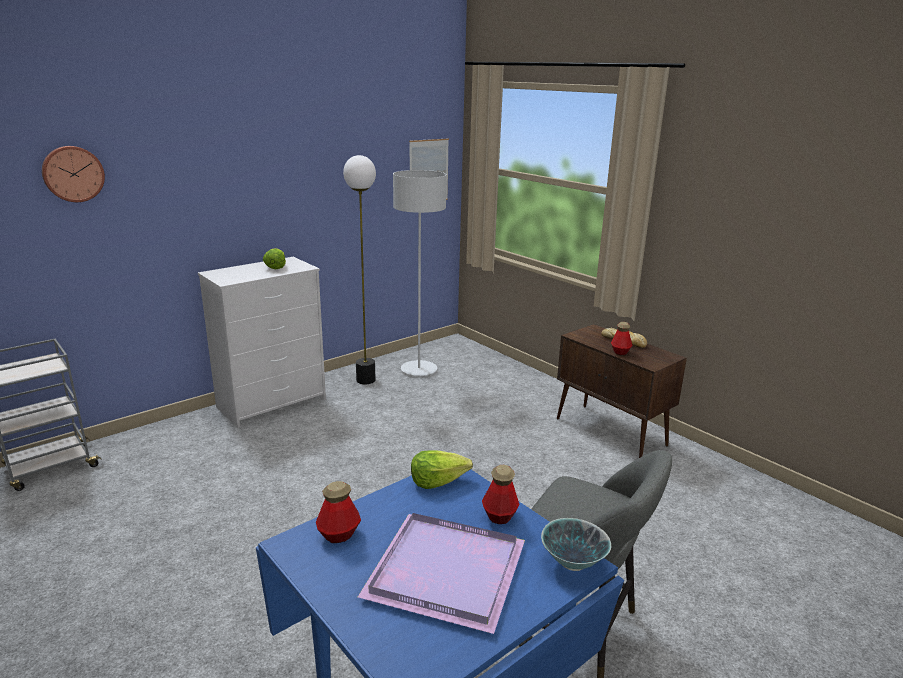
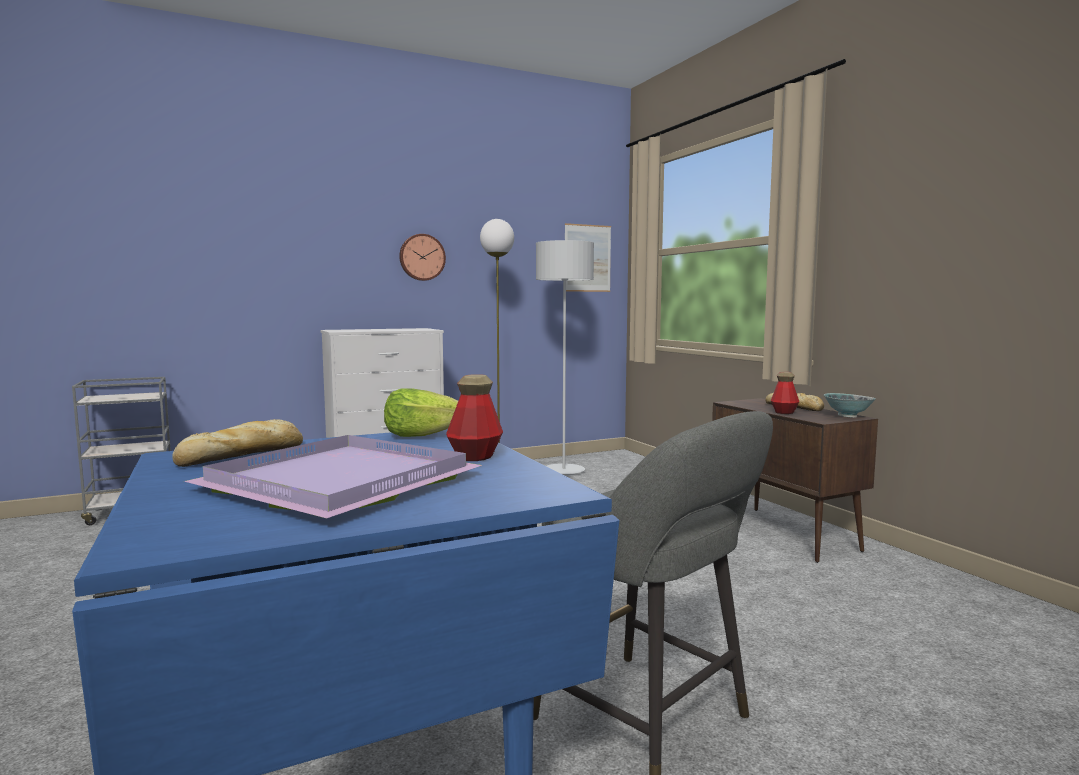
camera: 15 degrees right, 15 degrees down
(73, 173) = (206, 215): wall clock -> wall clock (422, 257)
(275, 267) = (400, 329): lettuce -> none
(339, 535) = (244, 454): bottle -> bread
(572, 563) = (538, 490): bowl -> bowl (847, 416)

